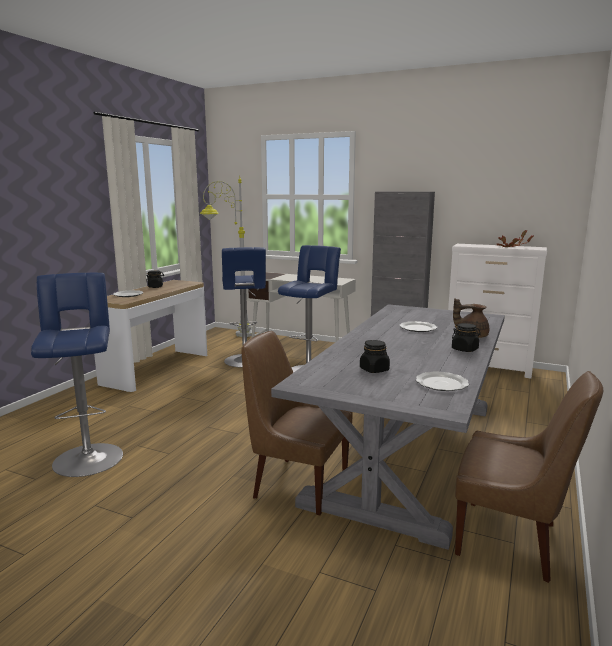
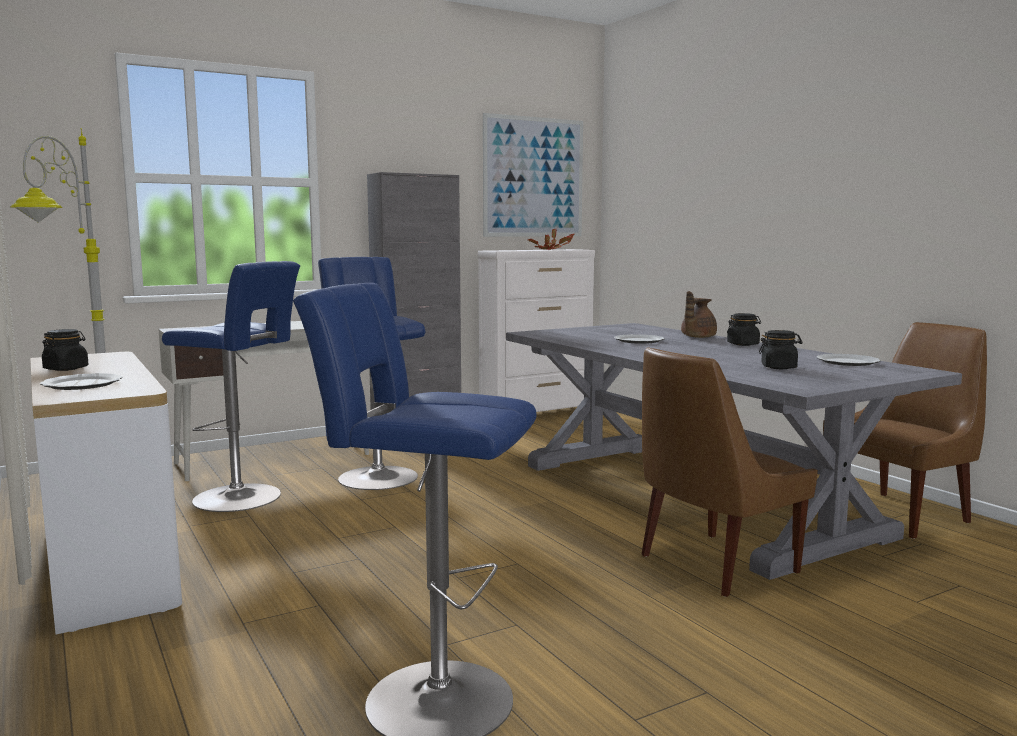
camera: 55 degrees left, 5 degrees down
(516, 189) = (533, 177): none -> picture

